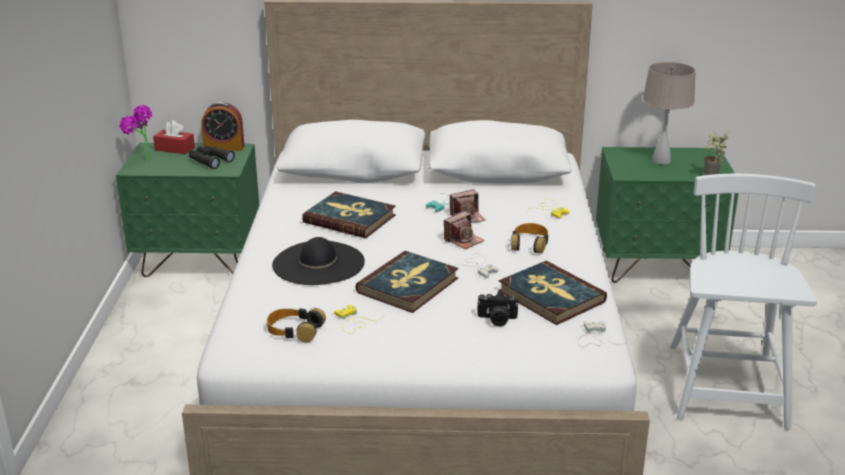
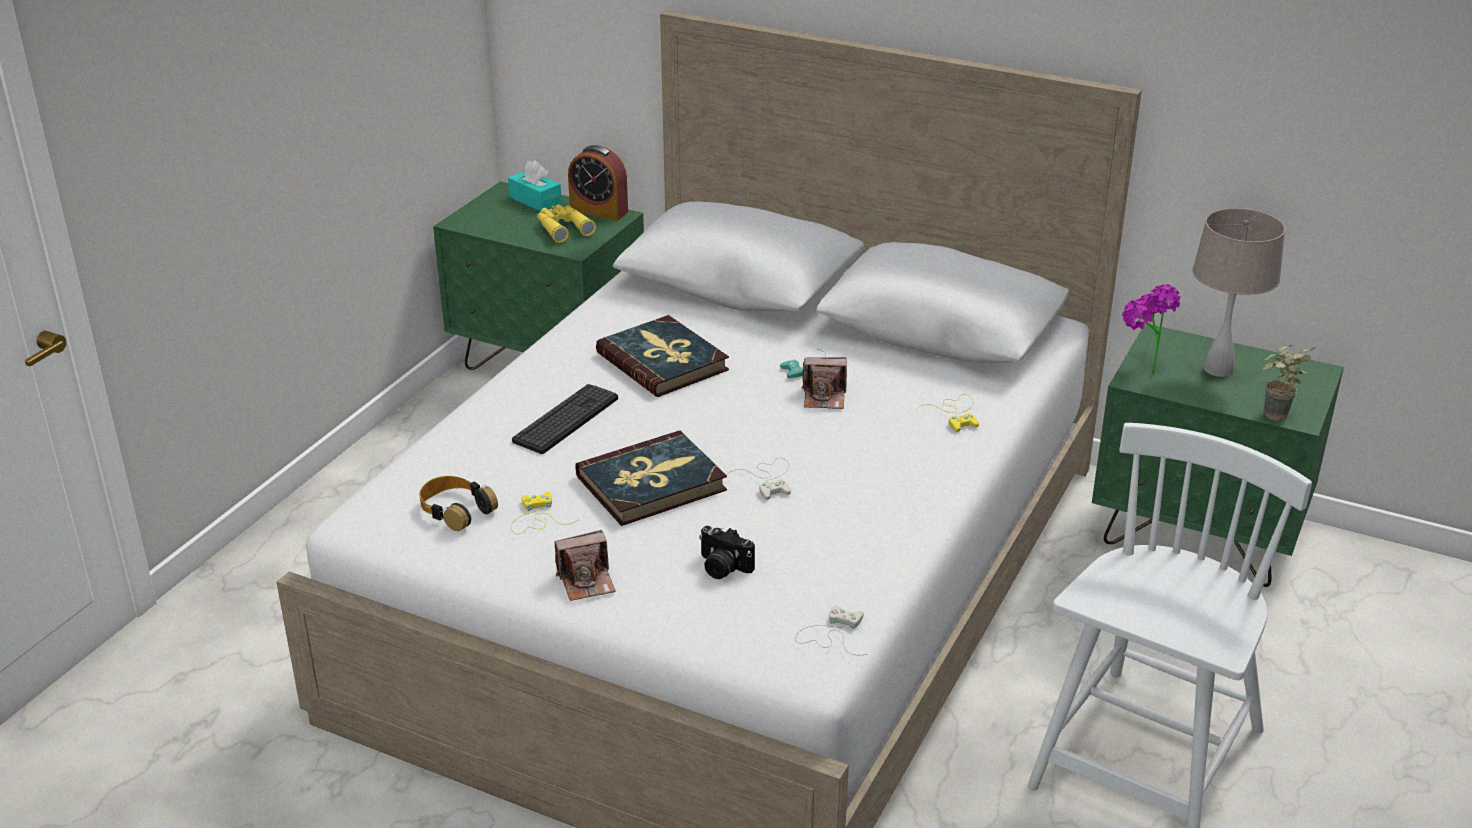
camera: 25 degrees right, 5 degrees up
(141, 162) = (479, 212): potted plant -> potted plant (1140, 371)
(175, 149) = (535, 200): red tissue box -> turquoise tissue box
(209, 161) = (563, 228): black binoculars -> yellow binoculars
(318, 263) = (566, 420): black hat -> keyboard
(463, 240) = (786, 433): camera -> camera (587, 581)
(529, 244) = (874, 462): headphones -> none
(550, 296) = (828, 553): book -> none

